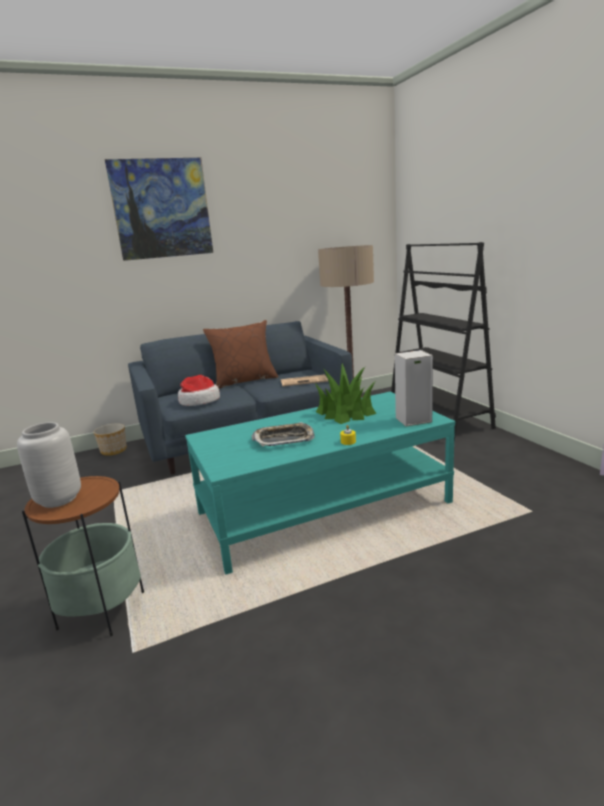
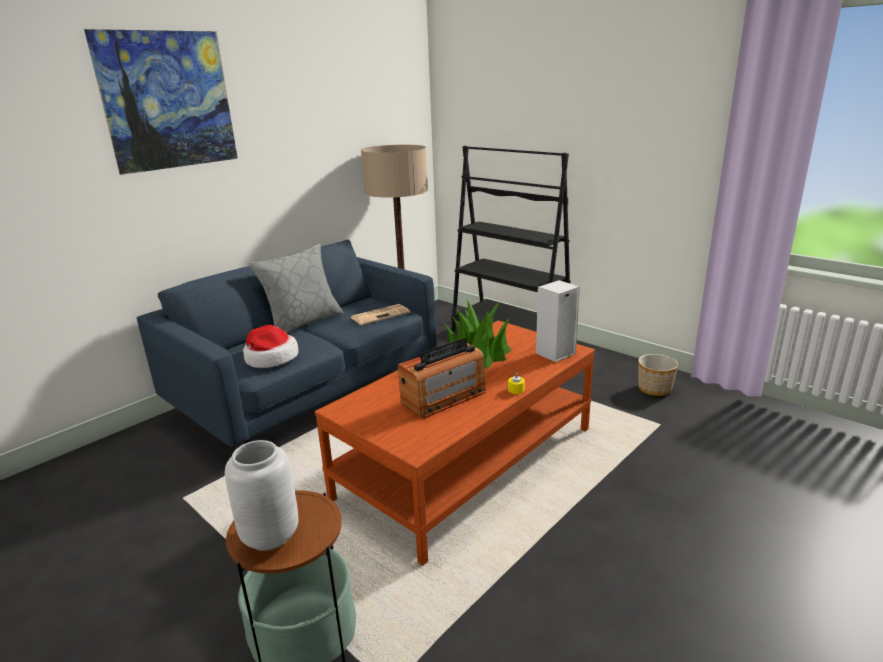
camera: 25 degrees left, 5 degrees up
(114, 450) = (130, 439): planter -> planter (654, 388)
(244, 381) = (303, 322): brown pillow -> grey pillow
(284, 439) = (443, 397): tray -> radio
(324, 507) = (468, 461): turquoise coffee table -> brown coffee table

